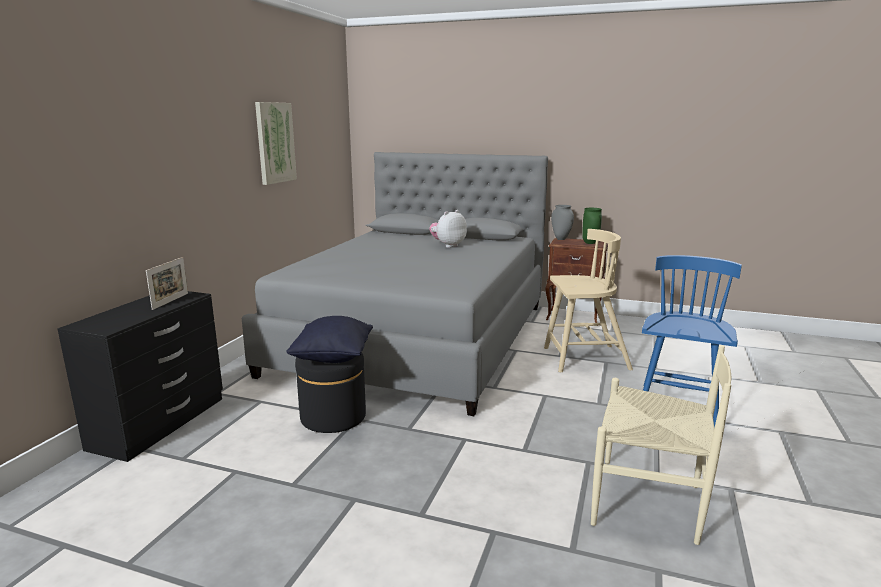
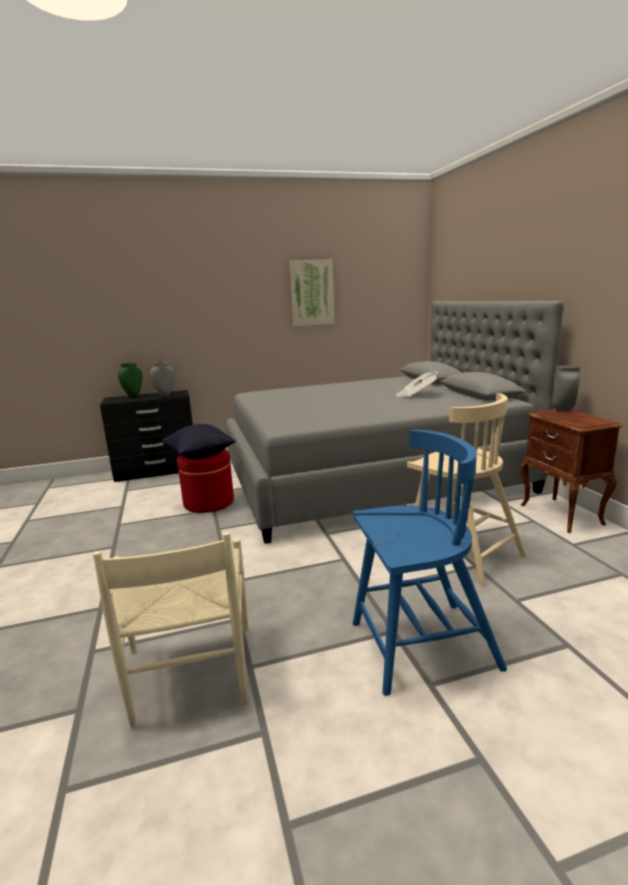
camera: 55 degrees right, 0 degrees up
(170, 301) = (165, 395): picture frame -> grey vase
(333, 417) = (209, 502): black ottoman -> red ottoman
(448, 245) = (416, 395): plush toy -> newspaper
(590, 243) = (584, 420): green vase -> green vase (133, 396)

